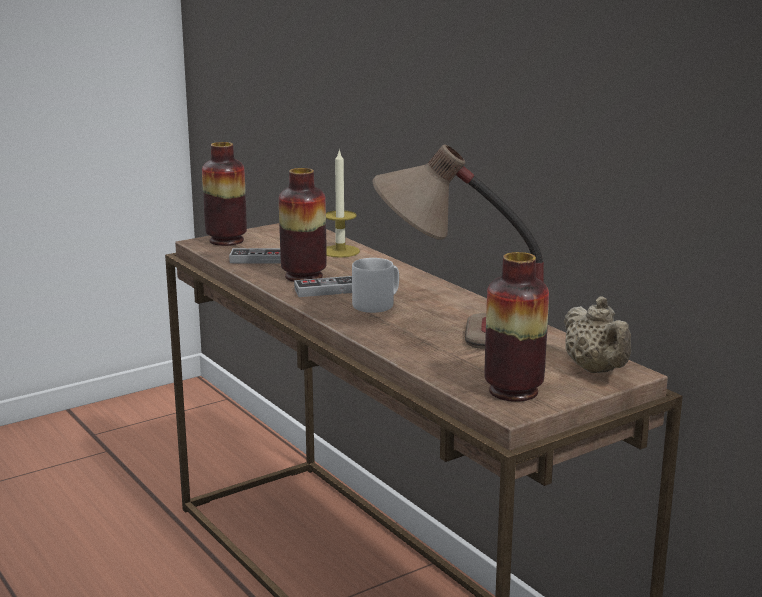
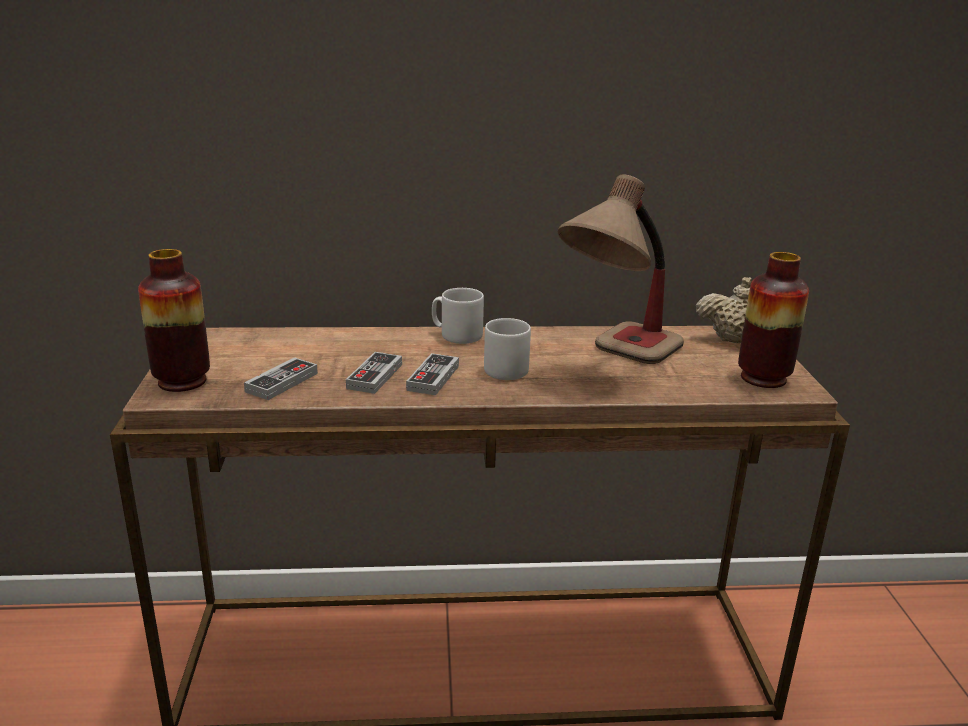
camera: 60 degrees left, 5 degrees up
(304, 276) = (375, 376): vase -> game controller
(340, 251) = (323, 341): candle -> none
(416, 279) = (456, 335): none -> grey mug

